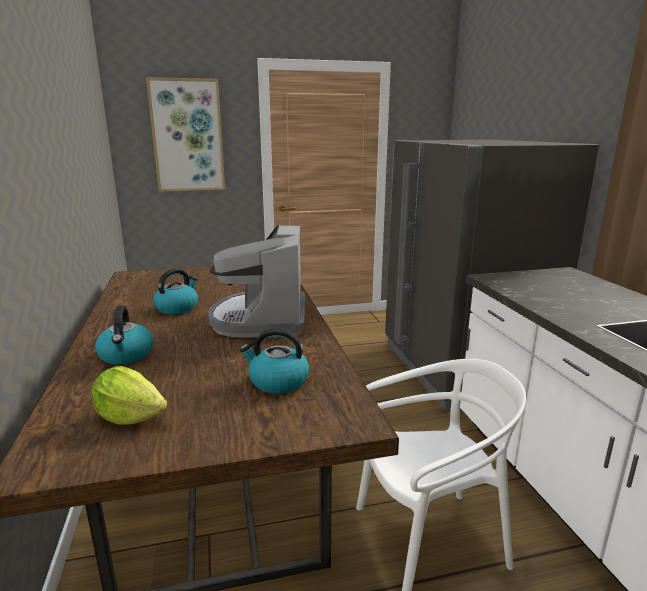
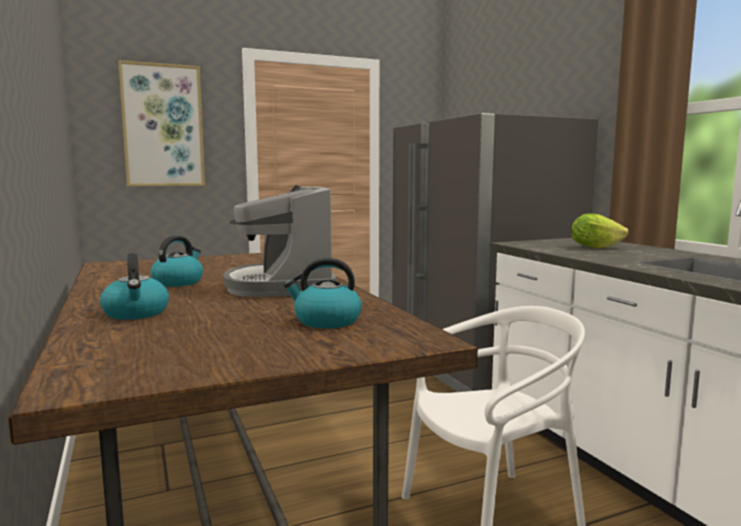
camera: 10 degrees left, 10 degrees down
(130, 416) = (168, 350): lettuce -> lettuce (594, 247)

